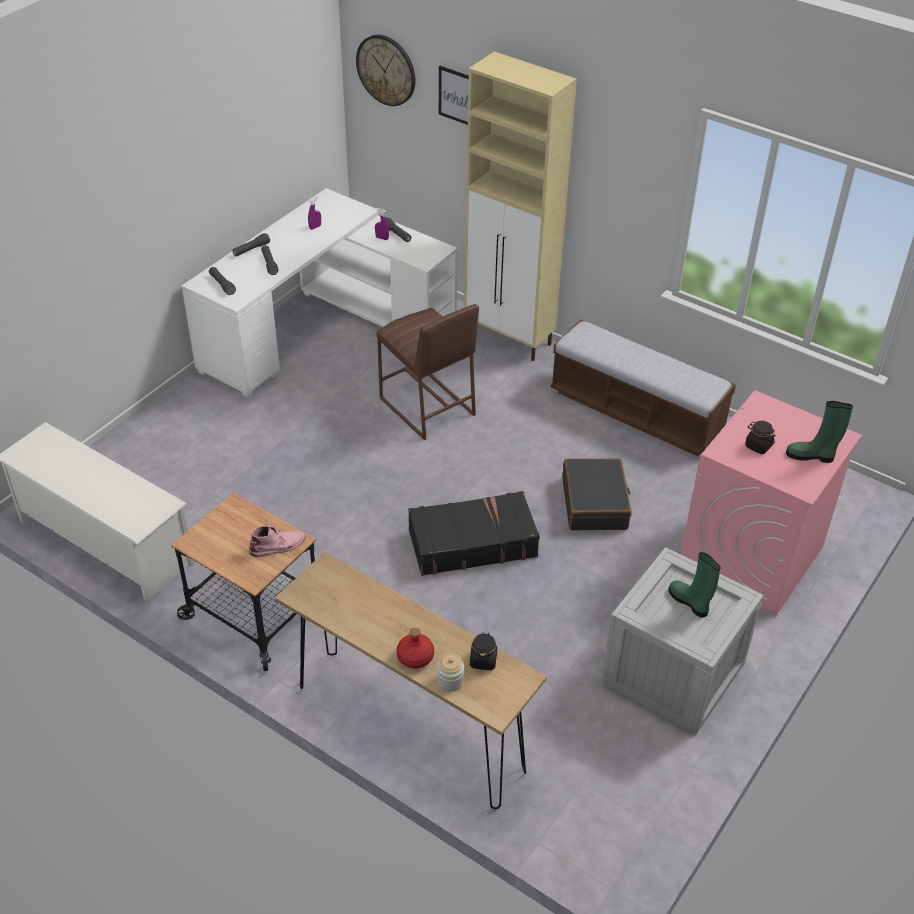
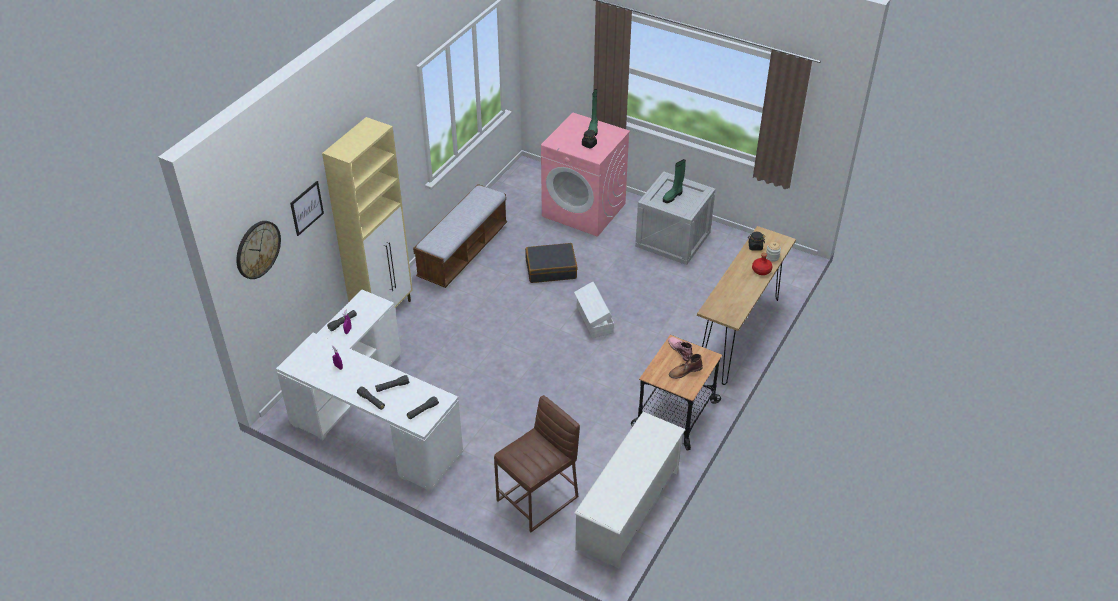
camera: 95 degrees left, 0 degrees up
(232, 544) = (685, 371): none -> brown boot
(426, 407) = (465, 351): brown stool -> brown stool (538, 498)
(472, 543) = (594, 320): black suitcase -> white storage box

